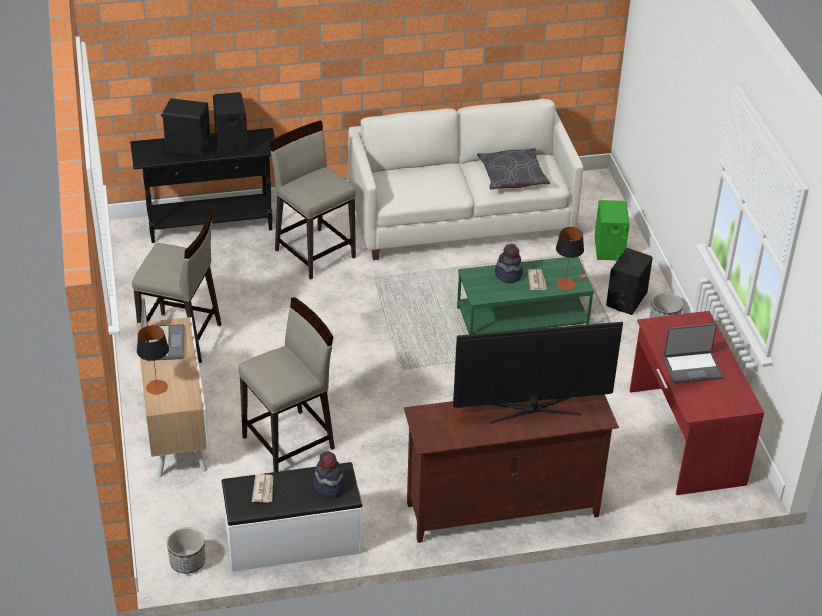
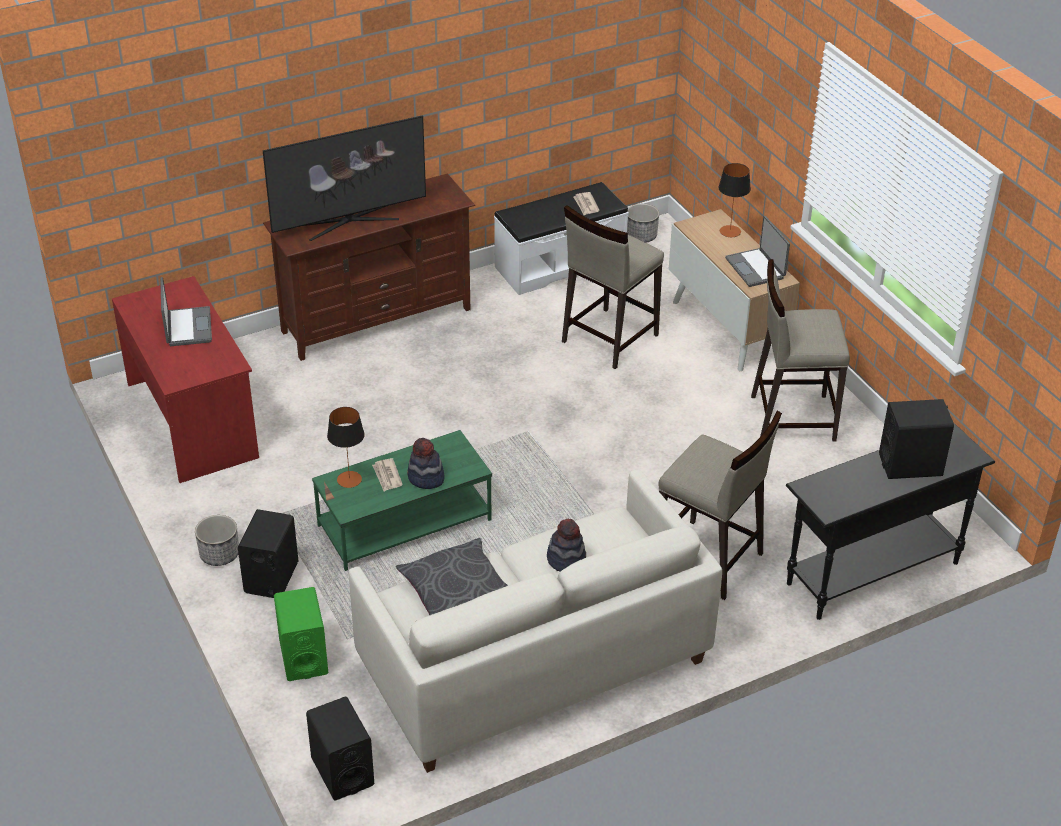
camera: 165 degrees right, 0 degrees up
(231, 144) = (858, 483): black speaker -> black speaker (342, 771)
(329, 486) = (529, 216): hat -> hat (566, 559)
(692, 367) = (187, 327): laptop -> laptop turned 105 degrees clockwise

